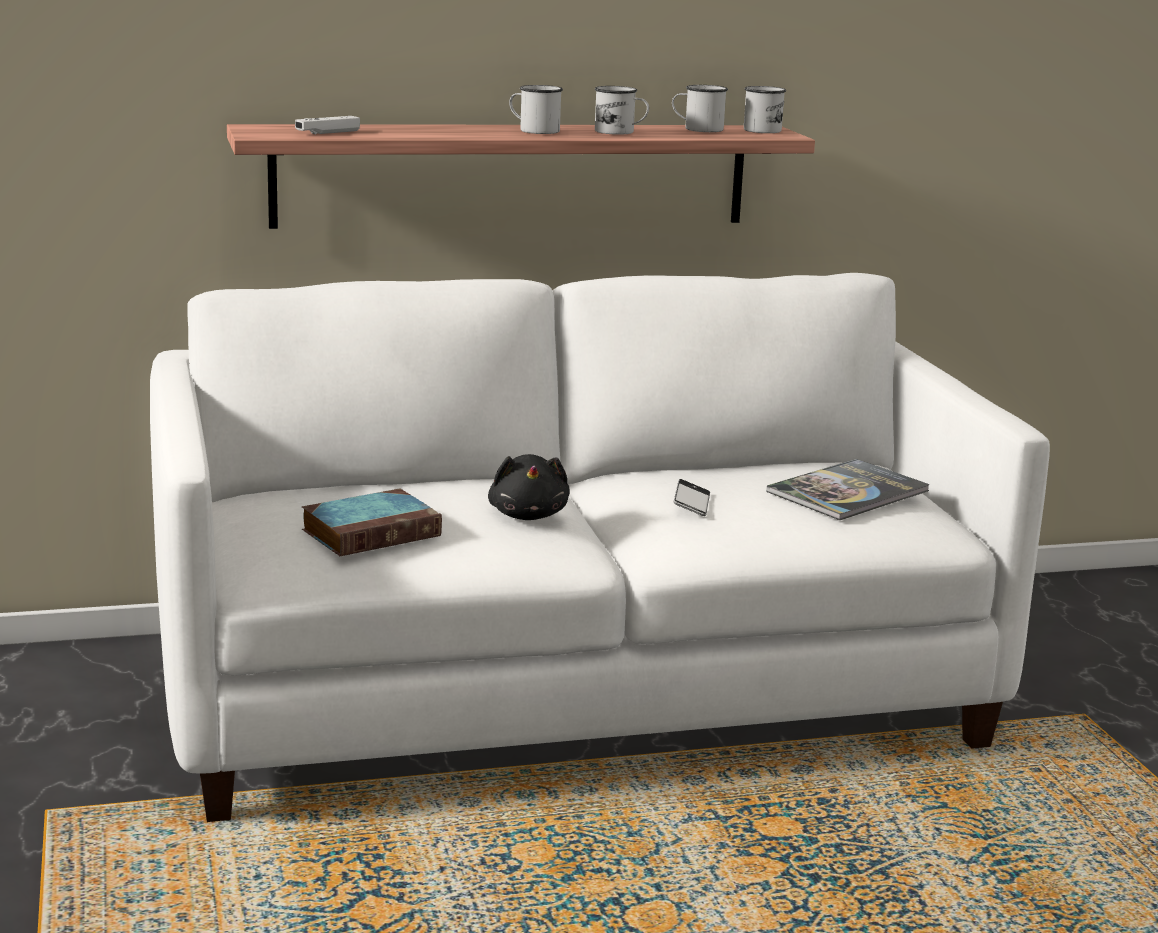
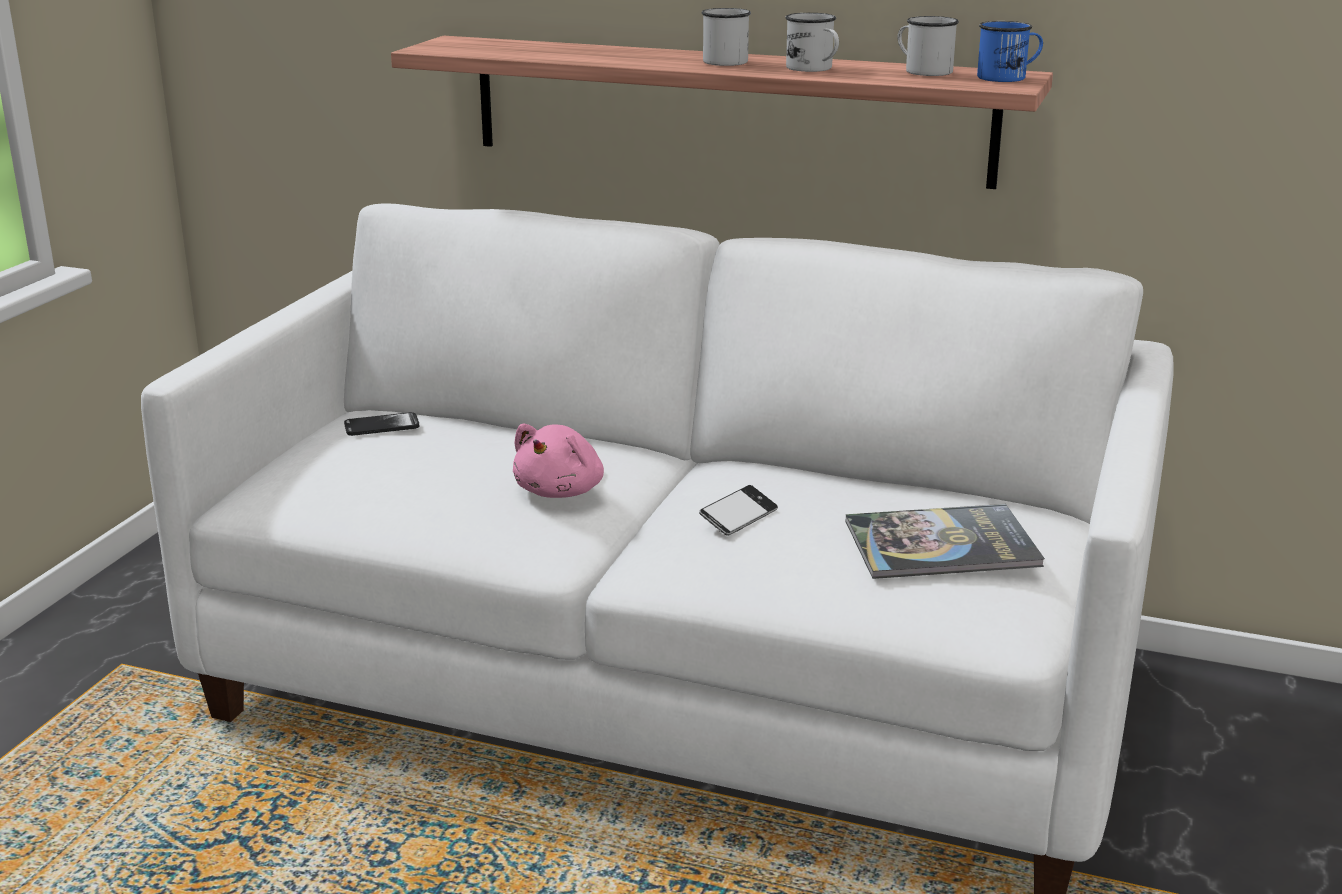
camera: 35 degrees right, 5 degrees up
(298, 500) = (382, 426): none -> phone
(327, 132) = (499, 50): white game controller -> none
(373, 532) = (385, 475): book -> none
(528, 515) = (562, 491): black plush toy -> pink plush toy
(766, 130) = (1008, 77): white mug -> blue mug

